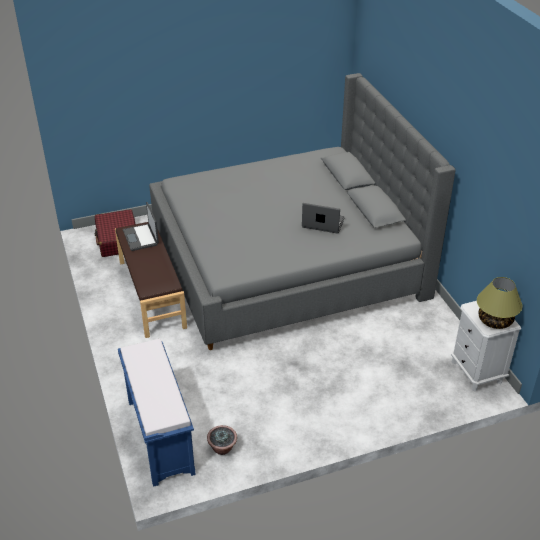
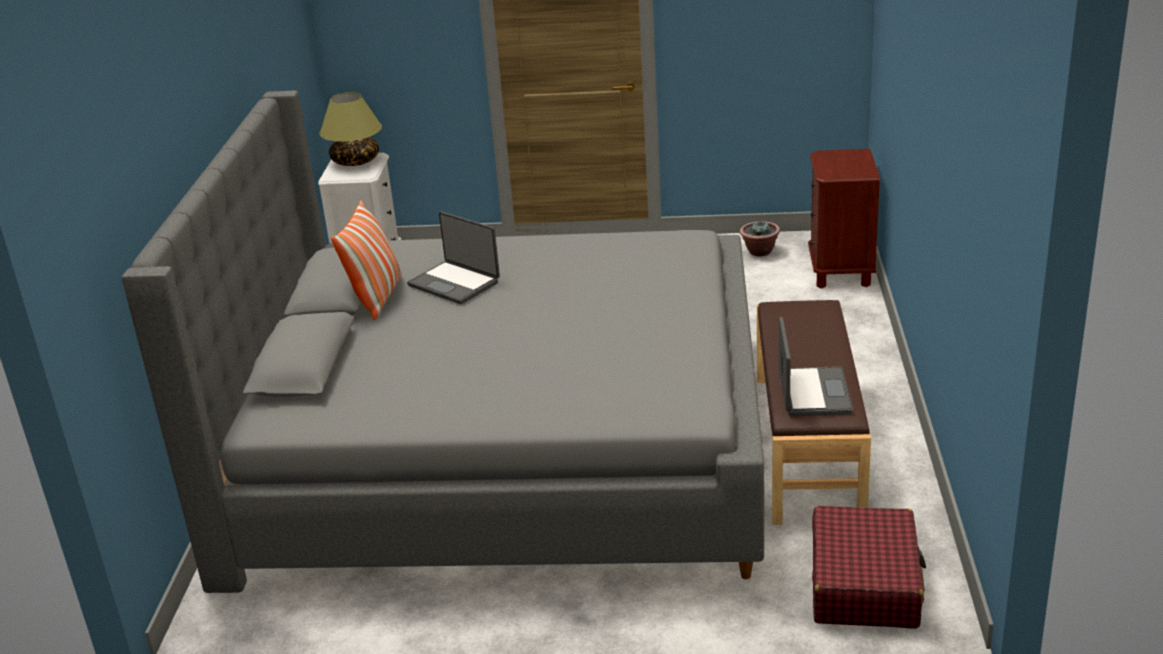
camera: 155 degrees left, 10 degrees down
(159, 435) = (840, 272): blue bench -> brown nightstand
(352, 209) = (376, 298): none -> pillow

